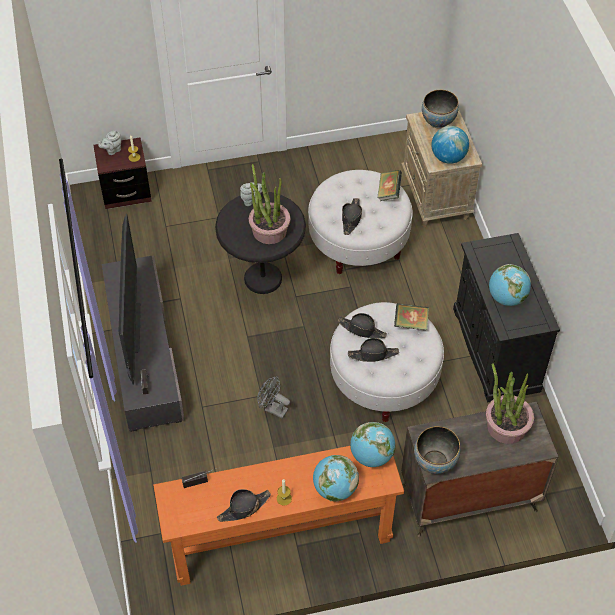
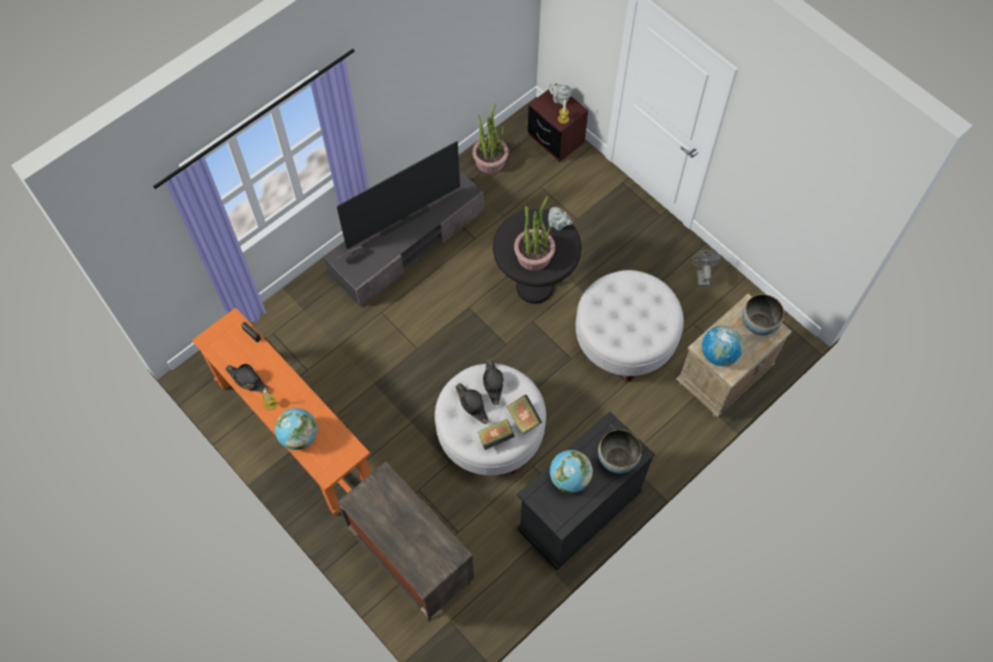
camera: 60 degrees right, 10 degrees up
(273, 409) = (409, 364): grey fan -> grey fan (702, 275)
(351, 218) = (609, 314): black hat -> none
(371, 456) = (345, 448): globe -> none
(389, 192) = (661, 329): book -> book (496, 438)
(435, 462) = (362, 499): bowl -> bowl (617, 459)
(506, 426) = (431, 540): potted plant -> potted plant (490, 160)

